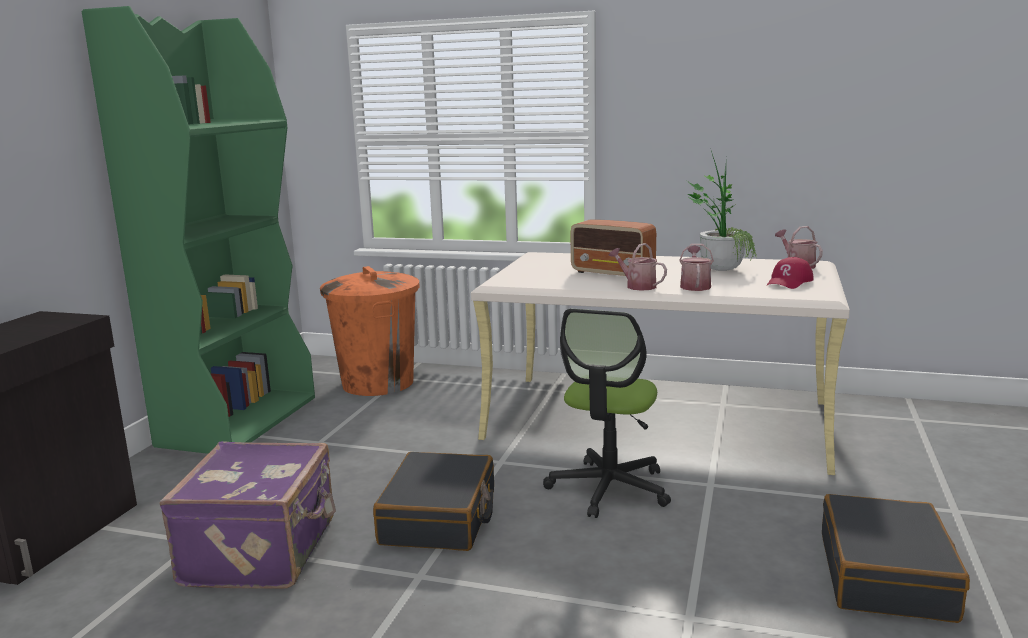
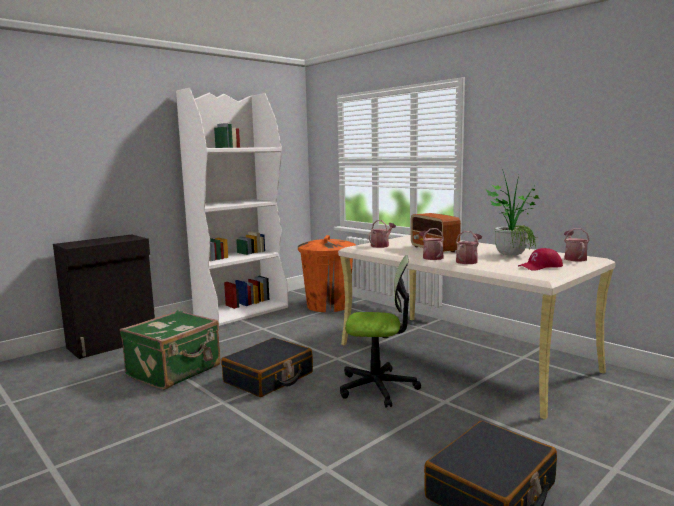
camera: 30 degrees right, 5 degrees down
(239, 420) = (242, 311): green bookcase -> white bookcase
(263, 552) = (175, 371): purple suitcase -> green suitcase
(528, 276) = (381, 245): none -> watering can
(609, 488) = (378, 387): office chair -> office chair turned 135 degrees counterclockwise

